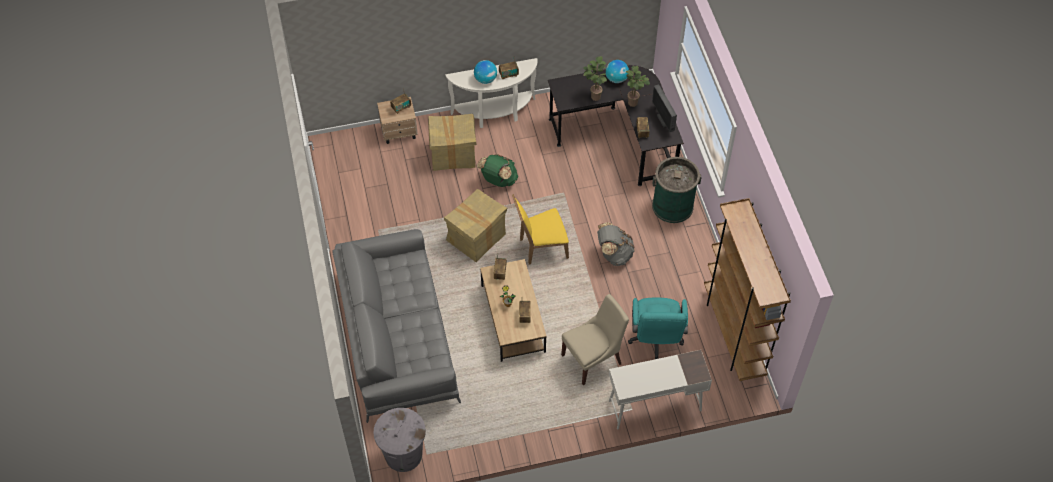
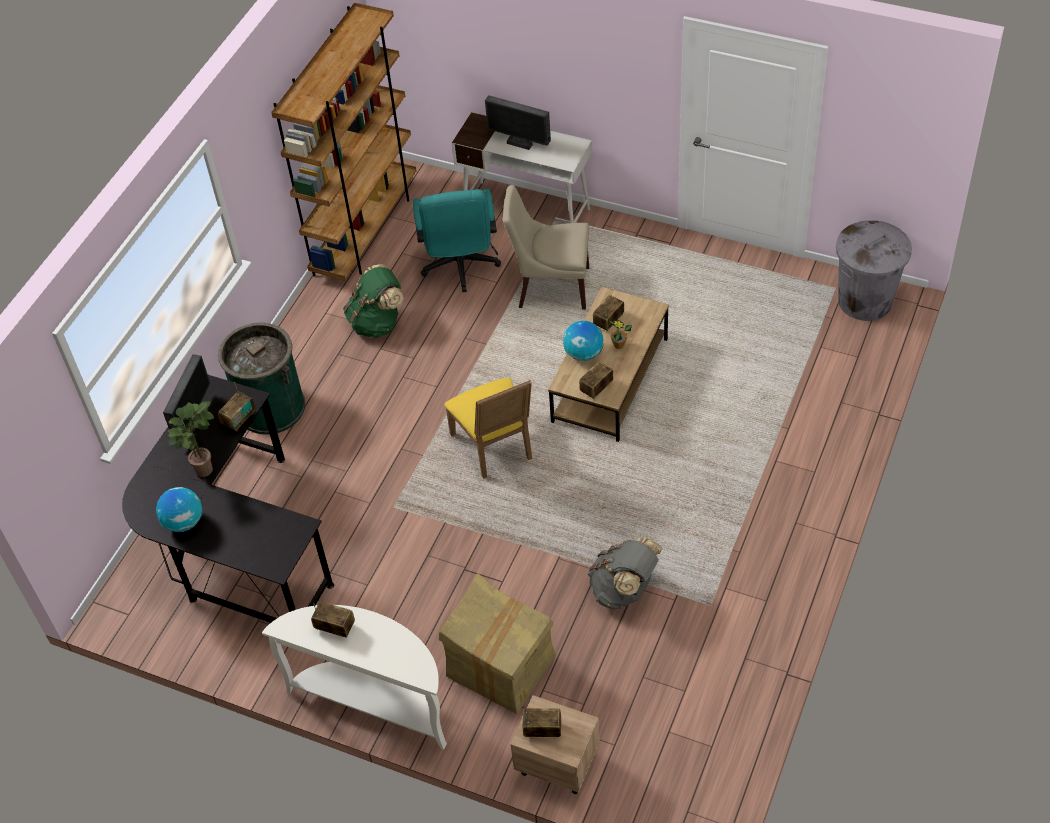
camera: 140 degrees left, 5 degrees down
(397, 336) = (783, 437): grey sofa -> none
(476, 237) = (572, 511): cardboard box -> none
(485, 79) = (379, 641): globe -> globe (583, 354)
(498, 180) = (468, 580): green backpack -> green backpack (377, 323)
(540, 247) = (495, 448): yellow chair -> yellow chair turned 45 degrees clockwise
(594, 96) = (244, 513): potted plant -> none
(614, 254) = (409, 388): grey backpack -> grey backpack (624, 590)
(655, 341) = (460, 268): turquoise office chair -> turquoise office chair turned 135 degrees clockwise
(659, 372) = (520, 143): none -> monitor

